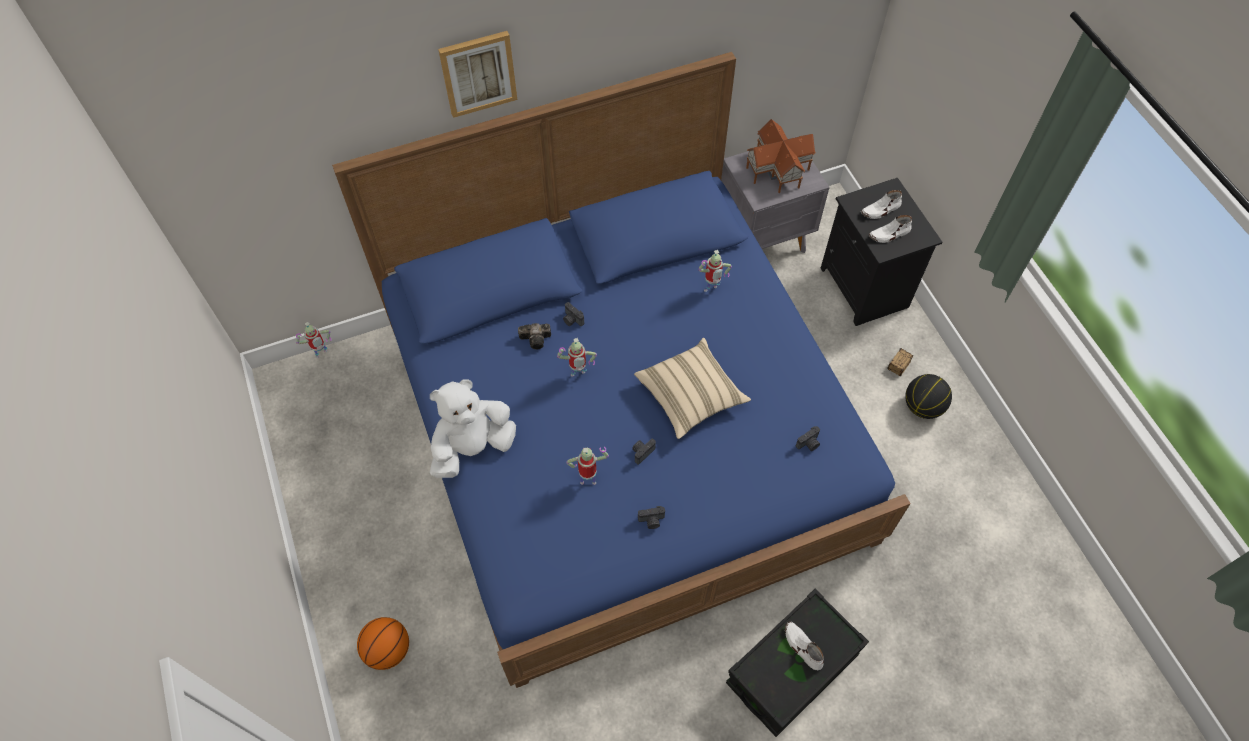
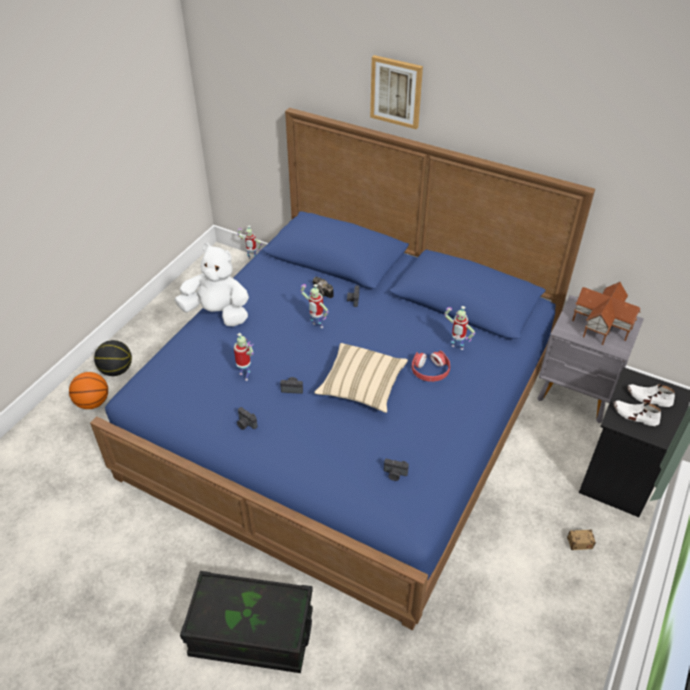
camera: 50 degrees right, 15 degrees down
(719, 330) = (430, 371): none -> red headphones
(802, 647) = (257, 609): white shoe -> none
(923, 407) = (563, 584): basketball -> basketball (117, 370)

